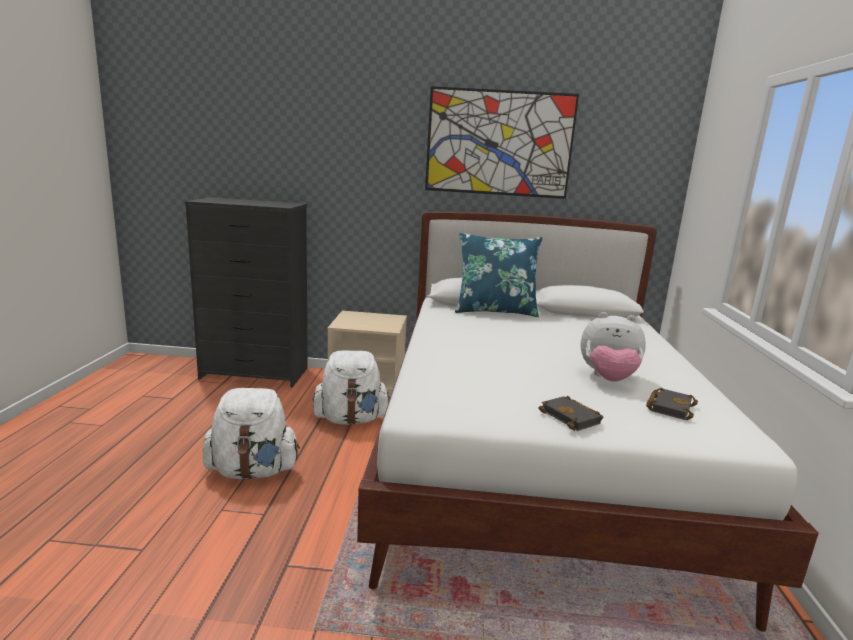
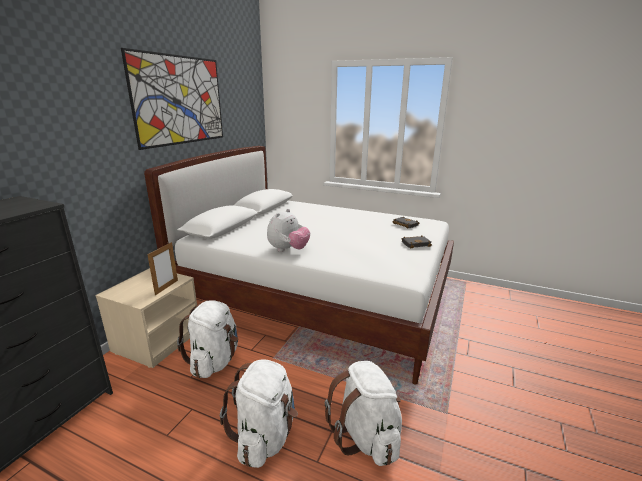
camera: 70 degrees left, 5 degrees up
(259, 542) = (366, 436): none -> white backpack
(370, 327) = (166, 287): none -> picture frame
(495, 311) = (244, 227): blue pillow -> none
(608, 379) = (370, 227): plush toy -> plush toy (288, 250)

